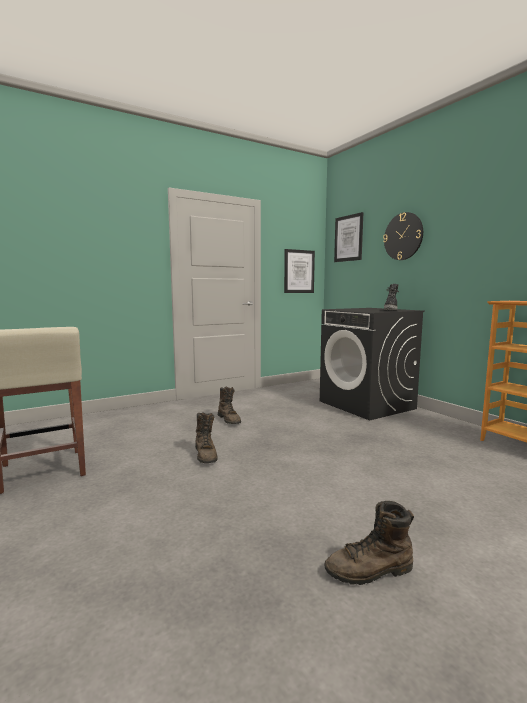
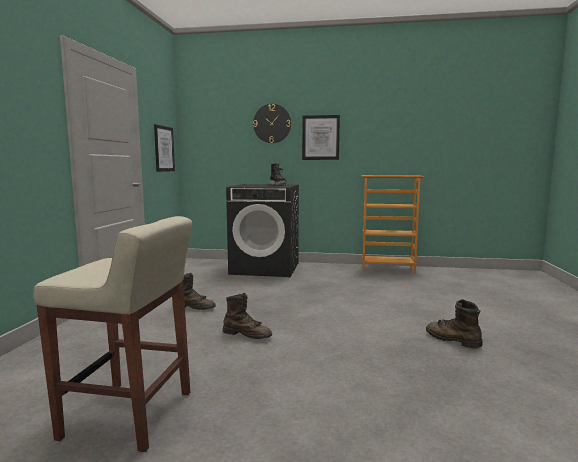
camera: 50 degrees left, 0 degrees up
(348, 238) = (209, 119): picture -> picture (320, 137)
(370, 571) = (452, 340): brown boot -> brown boot turned 105 degrees clockwise

